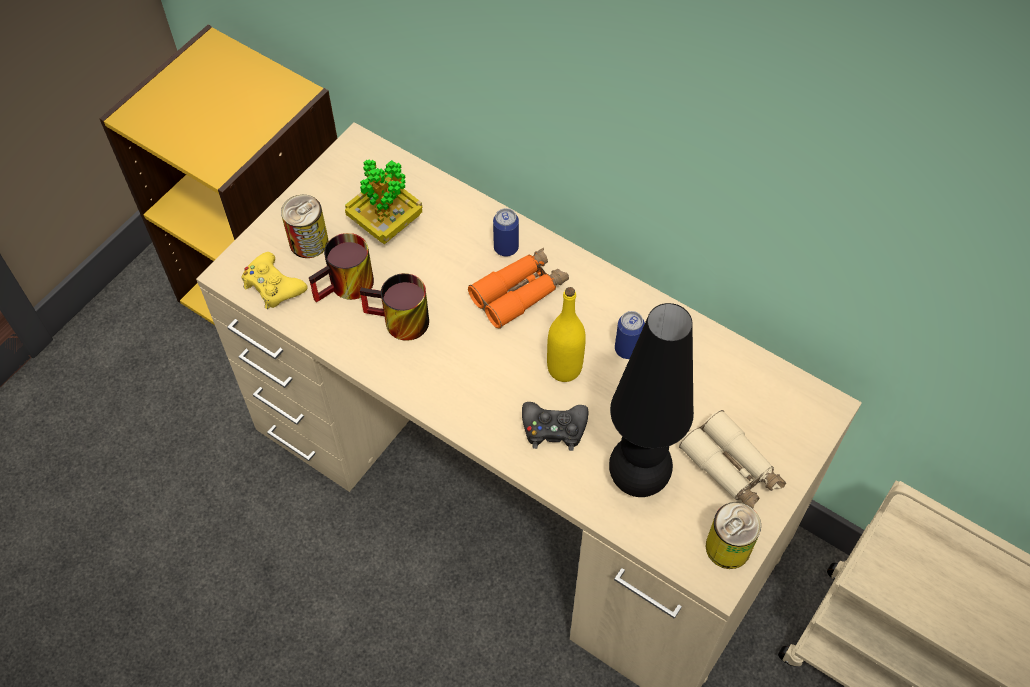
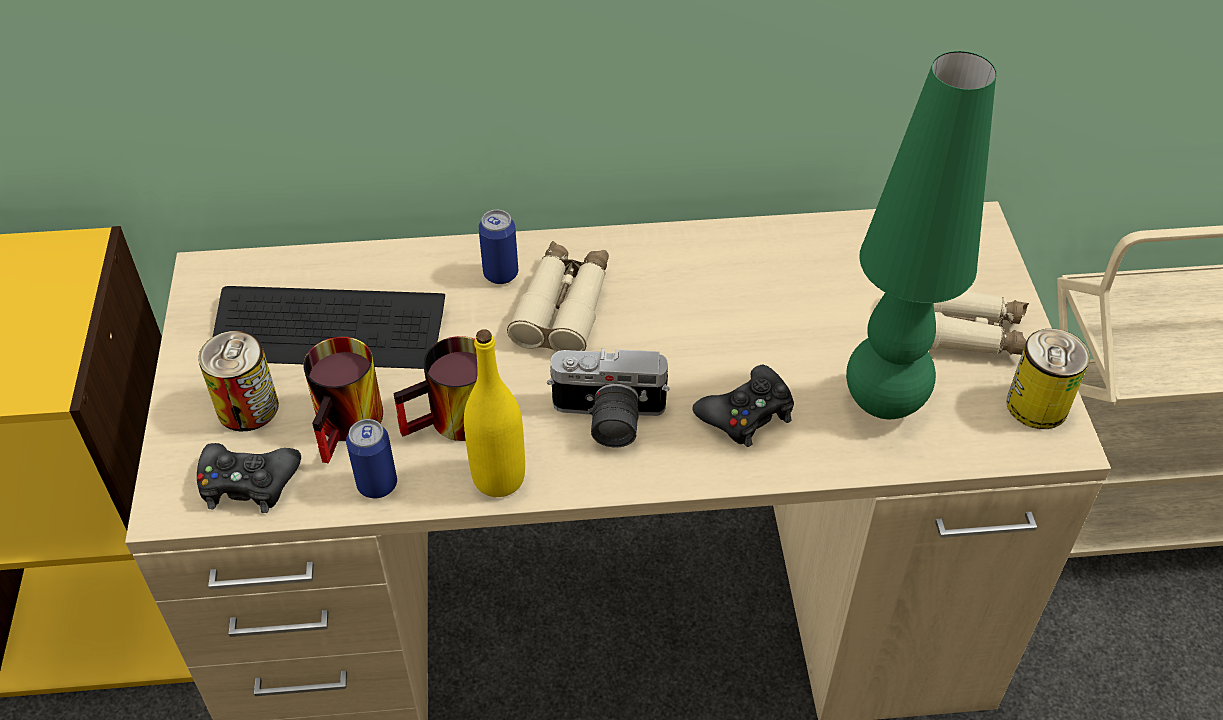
camera: 40 degrees left, 10 degrees down
(273, 286) = (248, 483): yellow game controller -> black game controller
(386, 223) = (329, 331): potted plant -> keyboard
(476, 377) = (607, 419): none -> camera
(519, 292) = (563, 307): orange binoculars -> beige binoculars
(564, 368) = (692, 349): yellow bottle -> yellow bottle (498, 478)
(627, 349) = (736, 291): can -> can (377, 485)
(638, 478) = (883, 402): black table lamp -> green table lamp

